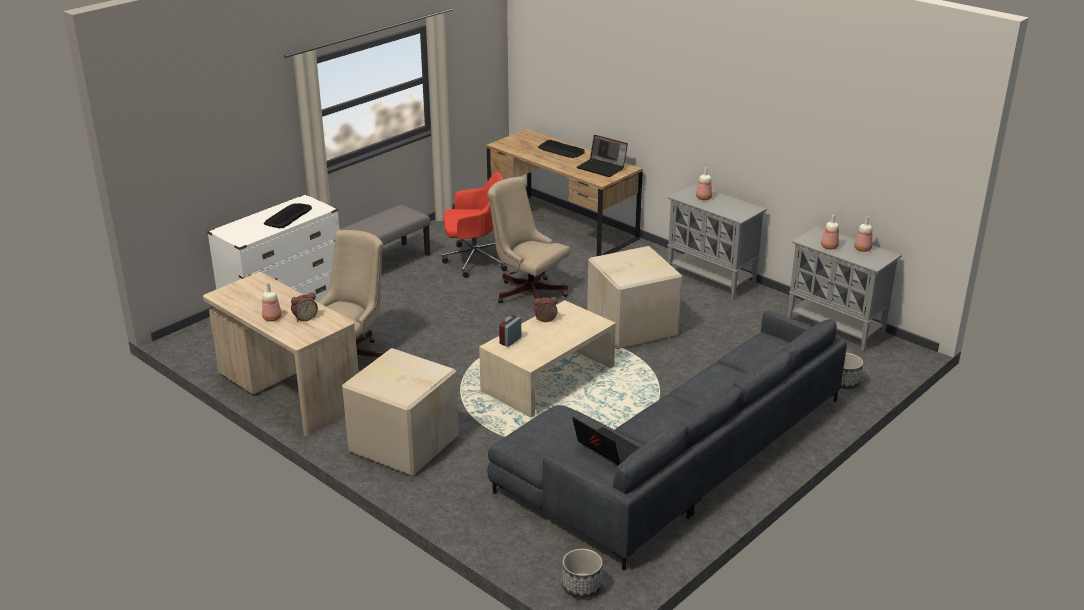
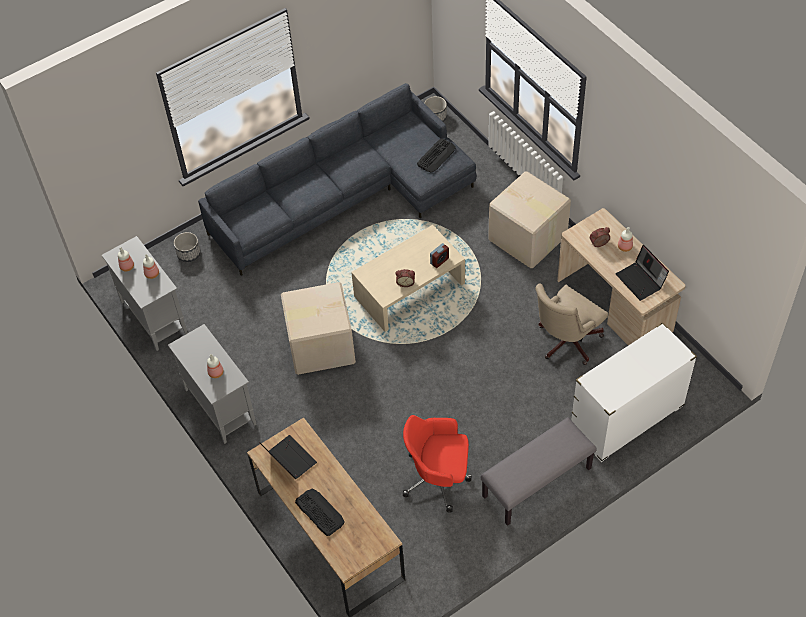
camera: 165 degrees left, 25 degrees up
(287, 216) = (623, 371): keyboard -> keyboard (436, 156)
(527, 292) = (398, 412): beige office chair -> none
(606, 449) = (403, 142): laptop -> laptop (641, 281)

